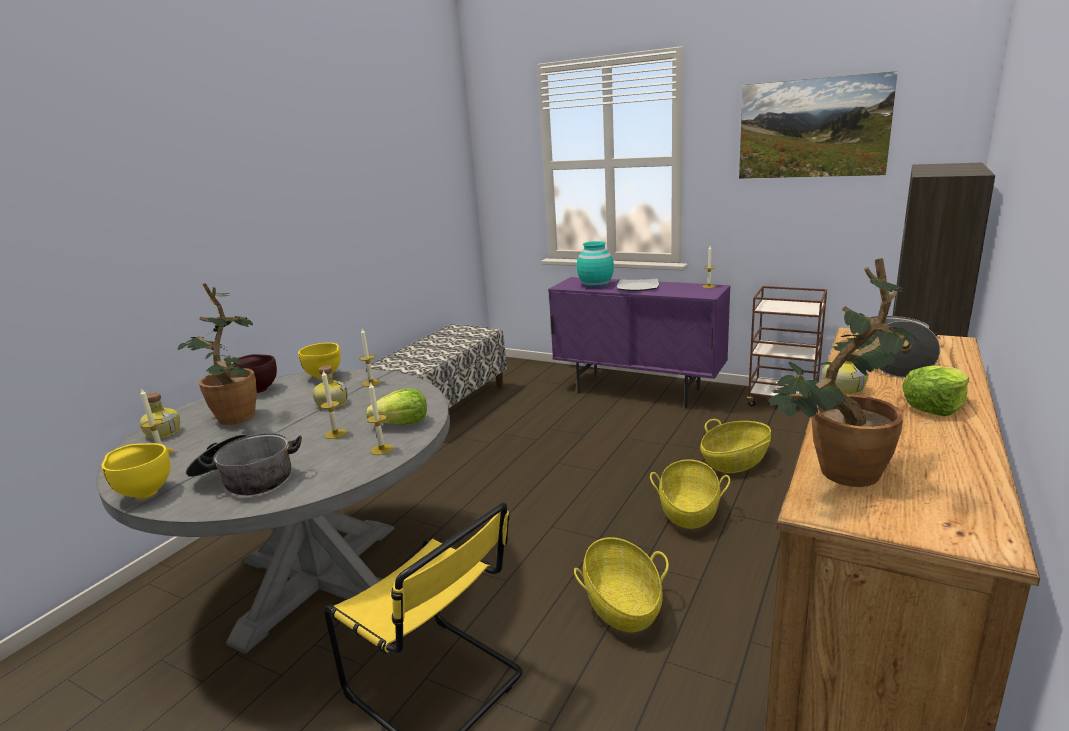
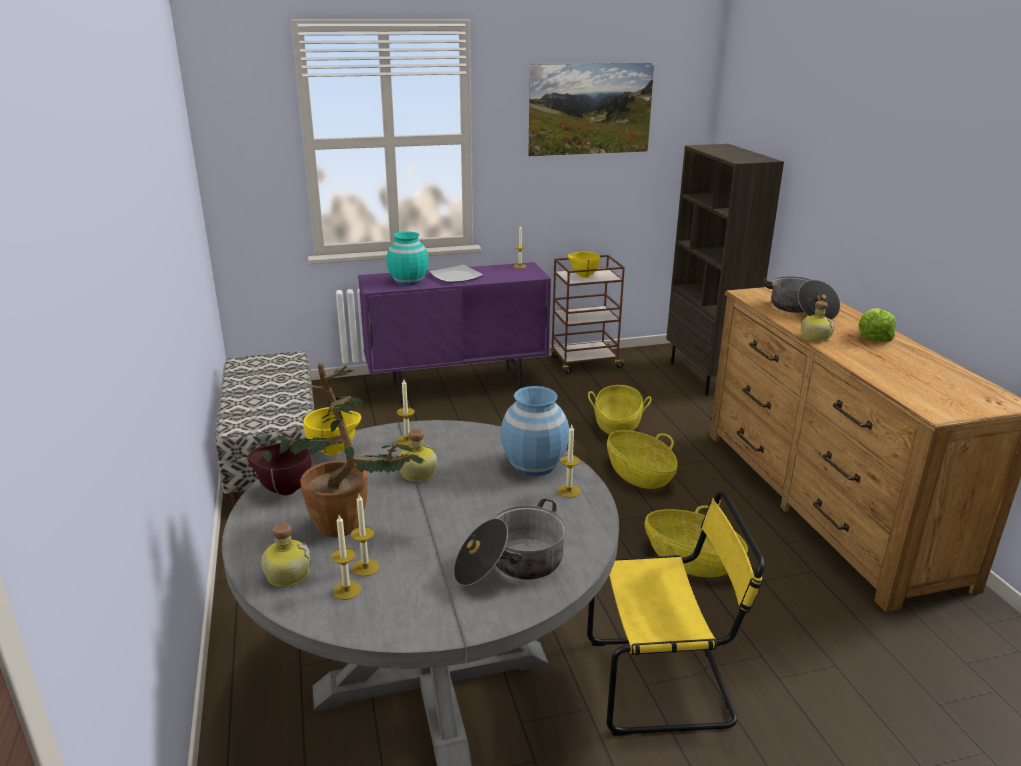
camera: 45 degrees left, 5 degrees up
(144, 493) = (437, 624): yellow bowl -> yellow bowl (582, 276)
(335, 434) = (494, 496): candle -> candle (365, 567)
(402, 423) = (533, 464): lettuce -> blue vase
(836, 475) = (911, 392): potted plant -> none

